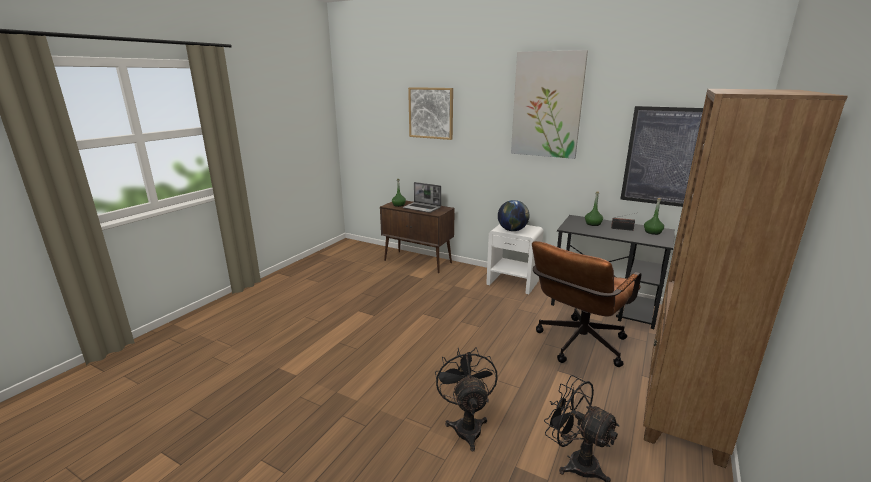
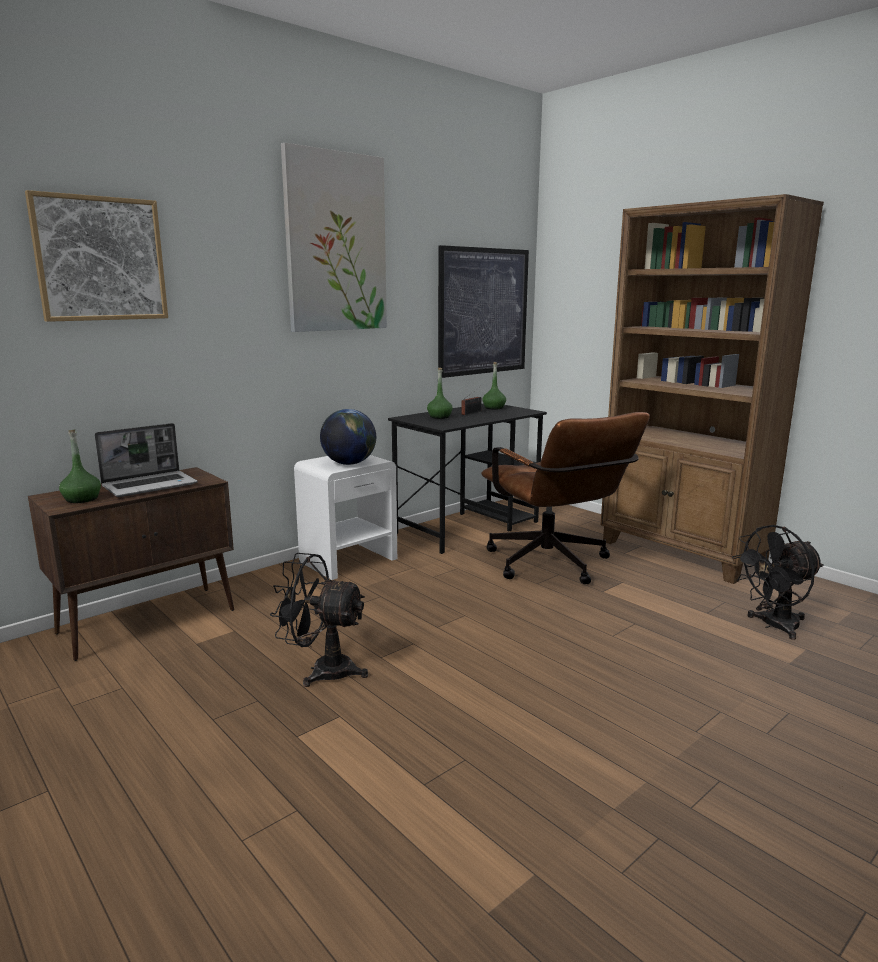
camera: 70 degrees left, 5 degrees down
(466, 425) = (715, 680): black fan -> black fan (322, 670)

